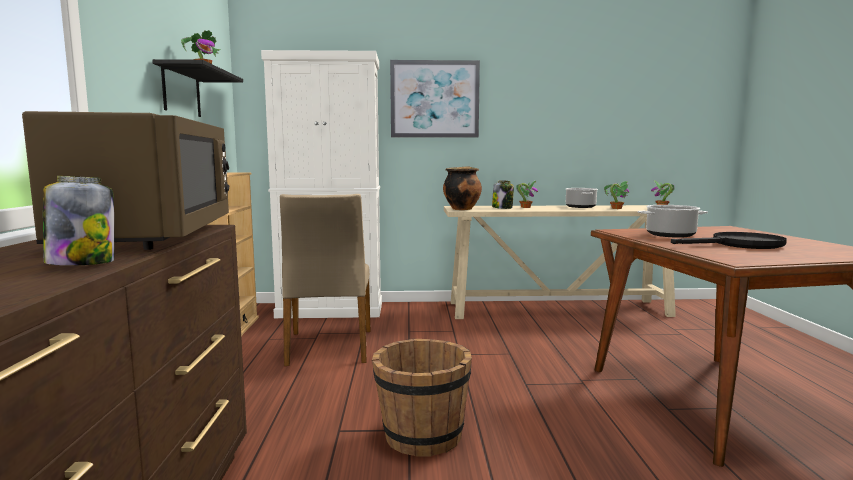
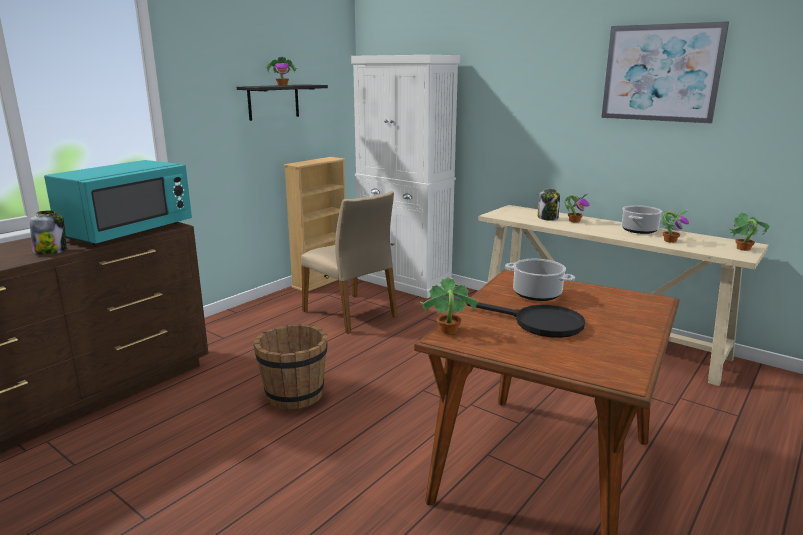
camera: 40 degrees right, 10 degrees up
(151, 236) = (128, 232): brown microwave -> turquoise microwave
(329, 347) = (351, 313): beige chair -> beige chair turned 75 degrees counterclockwise
(434, 99) = (509, 94): picture -> picture (661, 73)
(462, 209) = (503, 213): cooking pot -> none
(719, 258) = (447, 330): none -> potted plant

